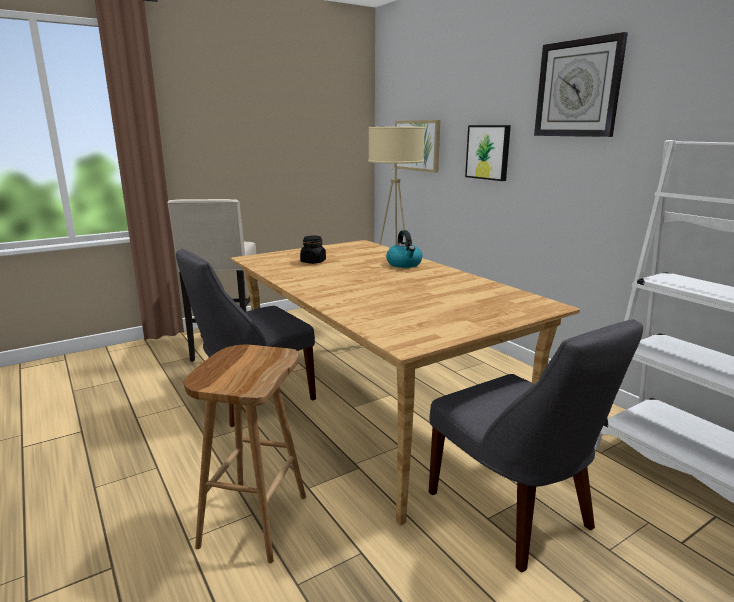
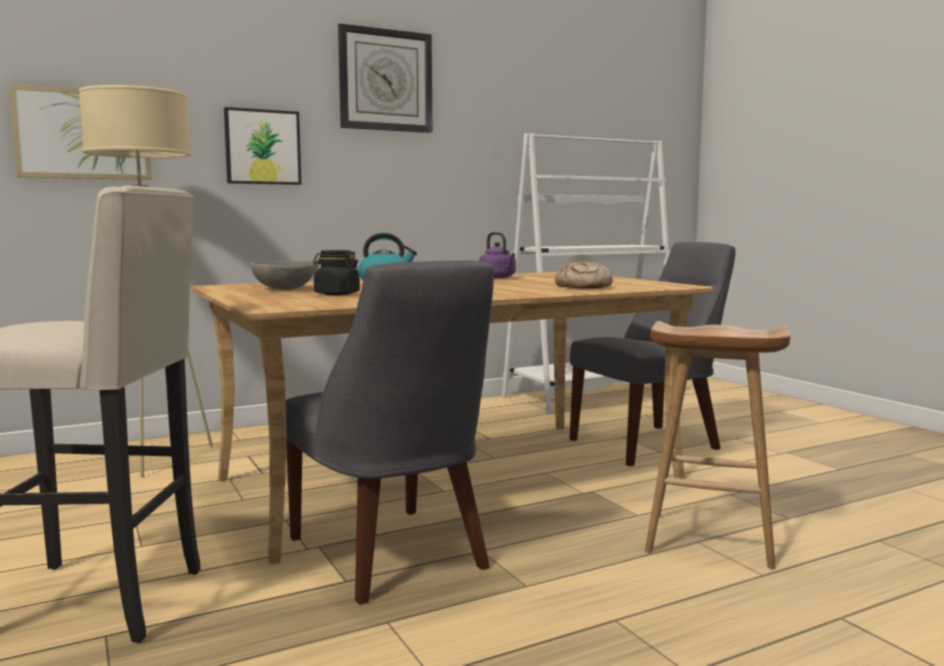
camera: 85 degrees left, 10 degrees down
(343, 252) = (285, 289): none -> grey bowl
(374, 310) = (583, 287): none -> bread
(460, 287) = (498, 277): none -> purple kettle

